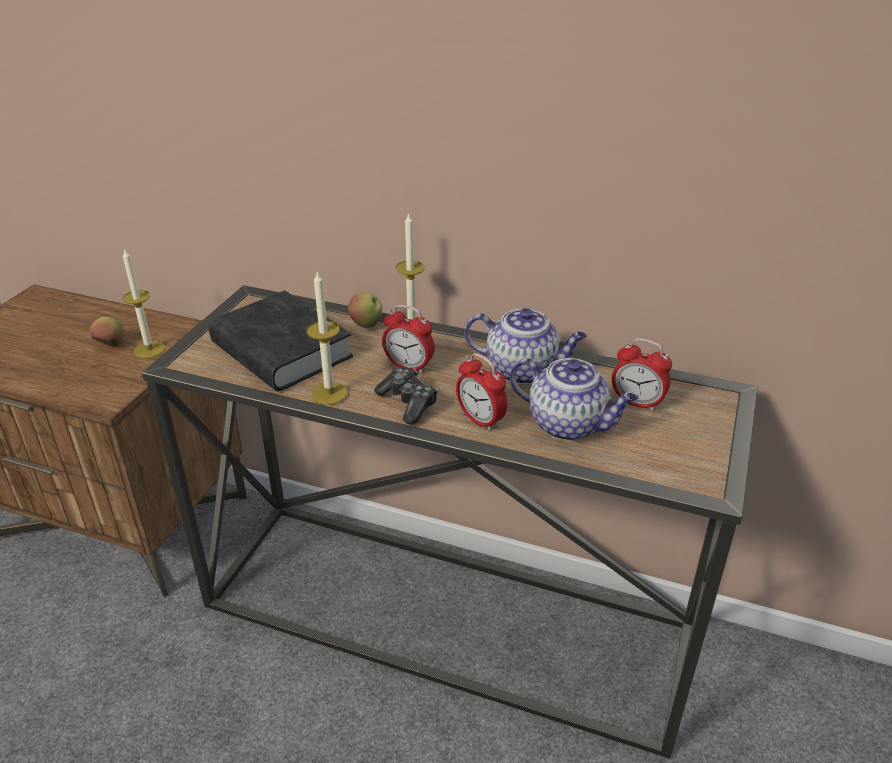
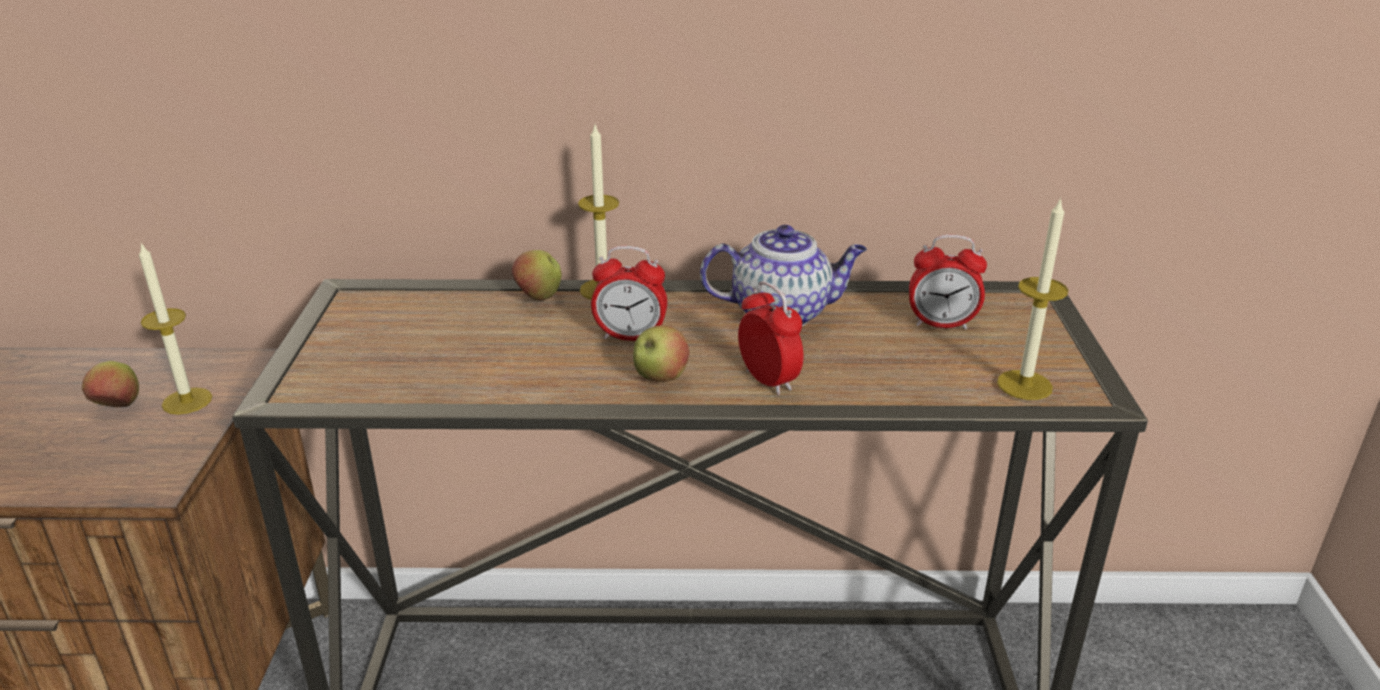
camera: 20 degrees left, 5 degrees down
(281, 350) = (437, 349): black book -> none
(329, 393) = (543, 387): candle -> candle (1024, 385)
(408, 402) = (660, 378): game controller -> apple
(480, 420) = (768, 380): alarm clock -> alarm clock turned 150 degrees counterclockwise
(569, 424) = (880, 363): teapot -> none

